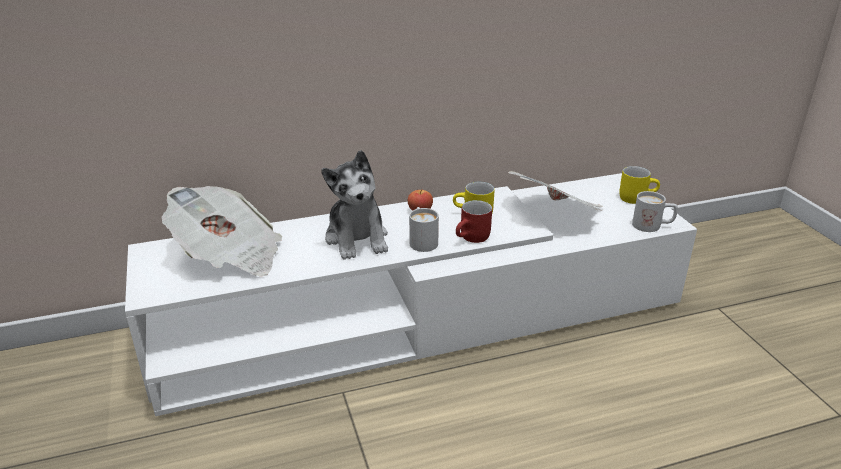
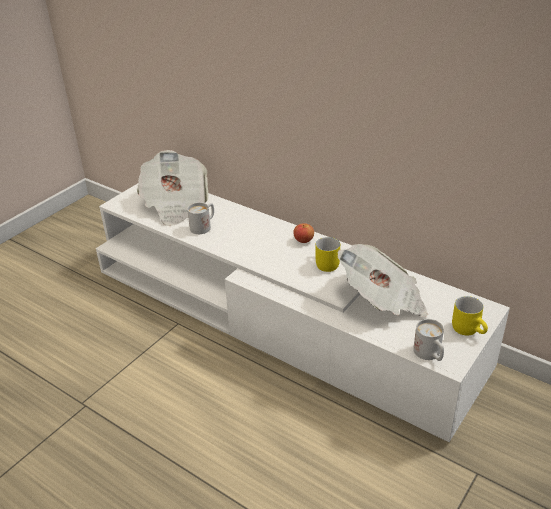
camera: 55 degrees right, 5 degrees up
(357, 238) = (241, 234): plush toy -> none
(422, 240) = (266, 258): white mug -> white mug (203, 226)
(473, 239) = (293, 277): red mug -> none

